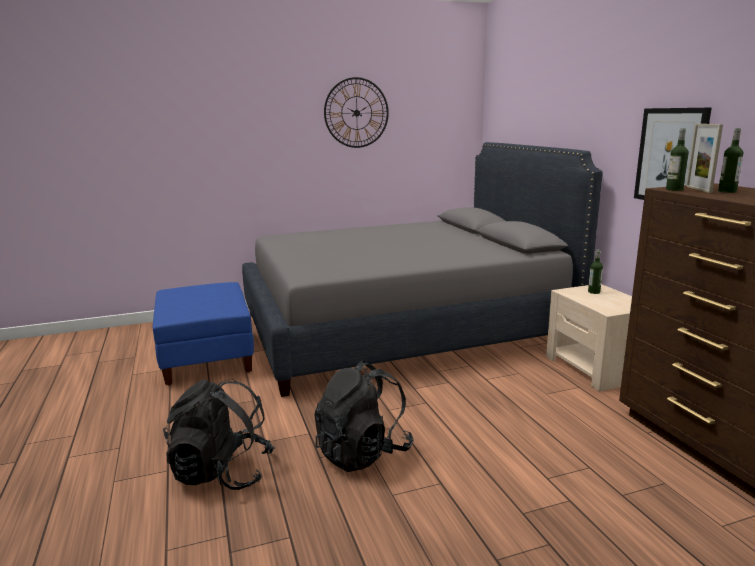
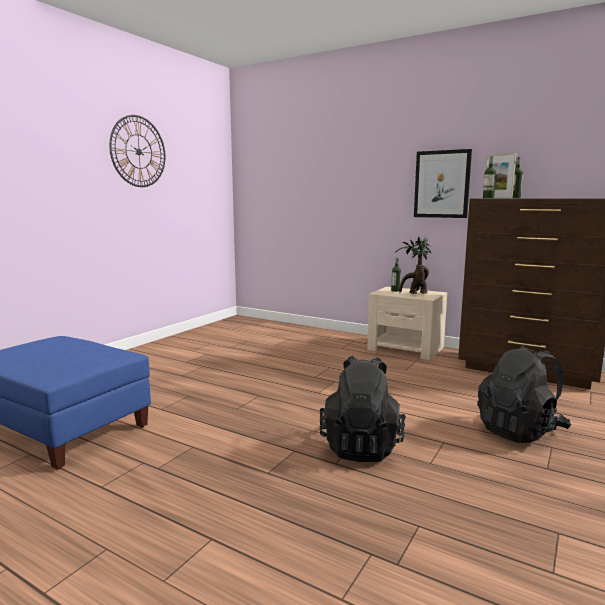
camera: 40 degrees left, 5 degrees down
(222, 473) = (273, 513): black backpack -> black backpack (520, 431)
(403, 328) = (234, 356): grey bed -> none
(610, 301) = (415, 293): none -> potted plant

